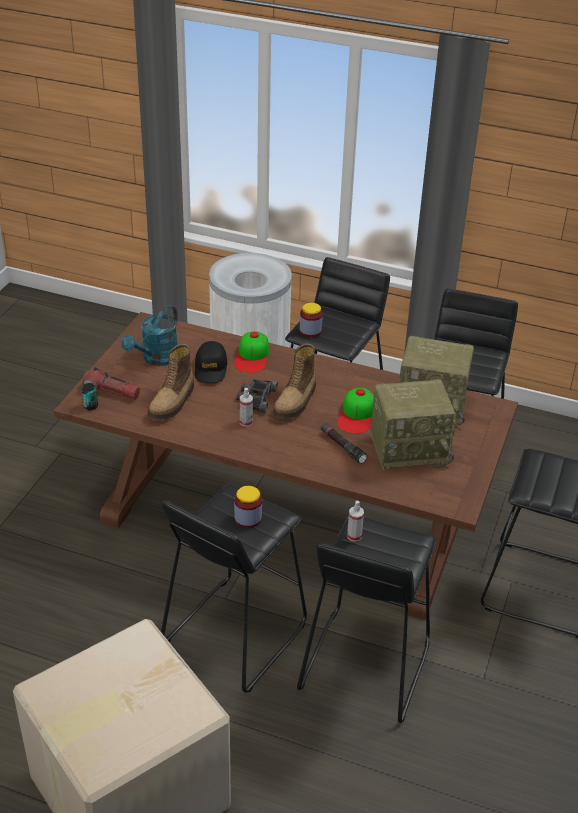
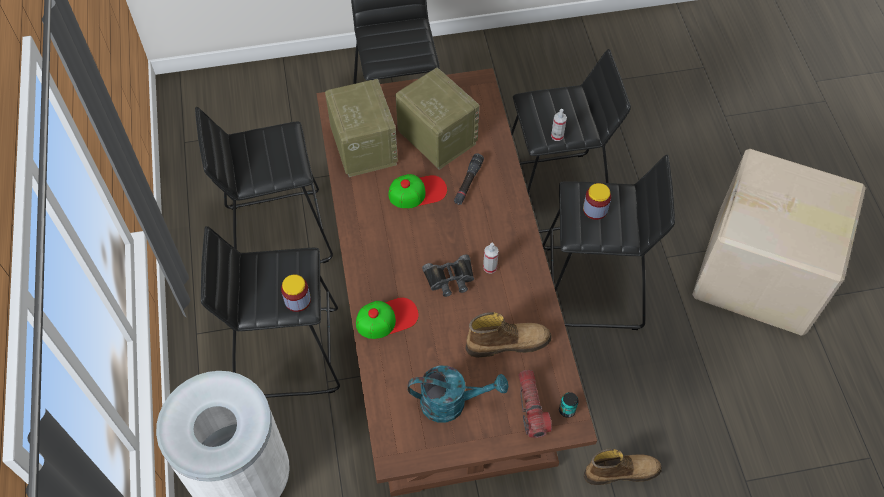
camera: 120 degrees left, 20 degrees up
(211, 369) = (432, 342): black cap -> none
(296, 402) = (432, 245): boot -> boot (621, 471)

